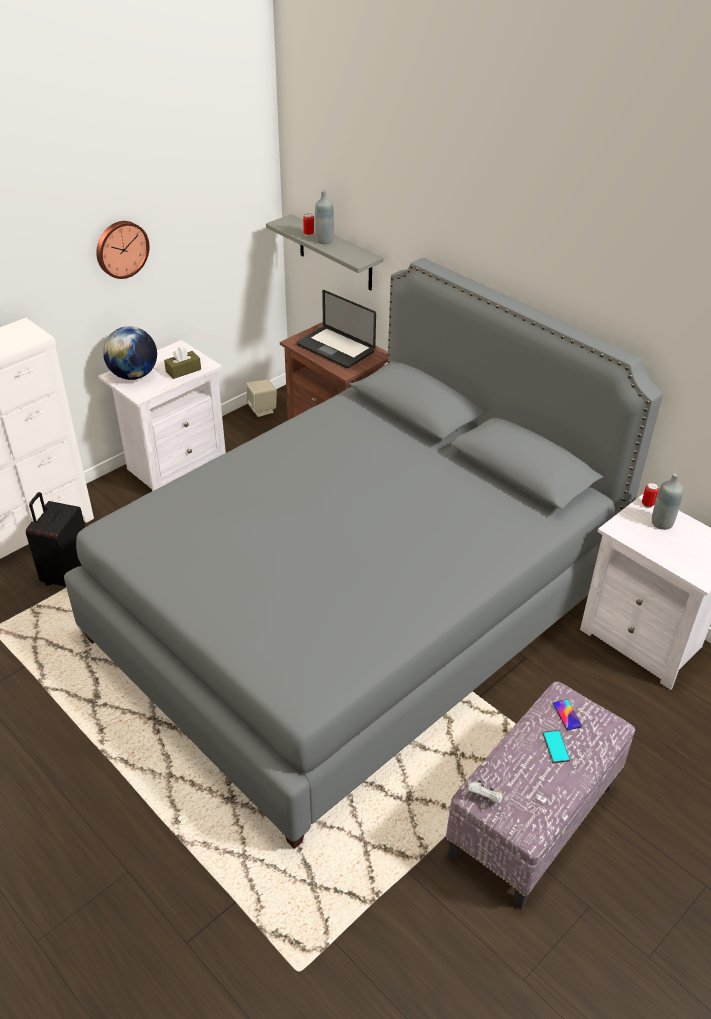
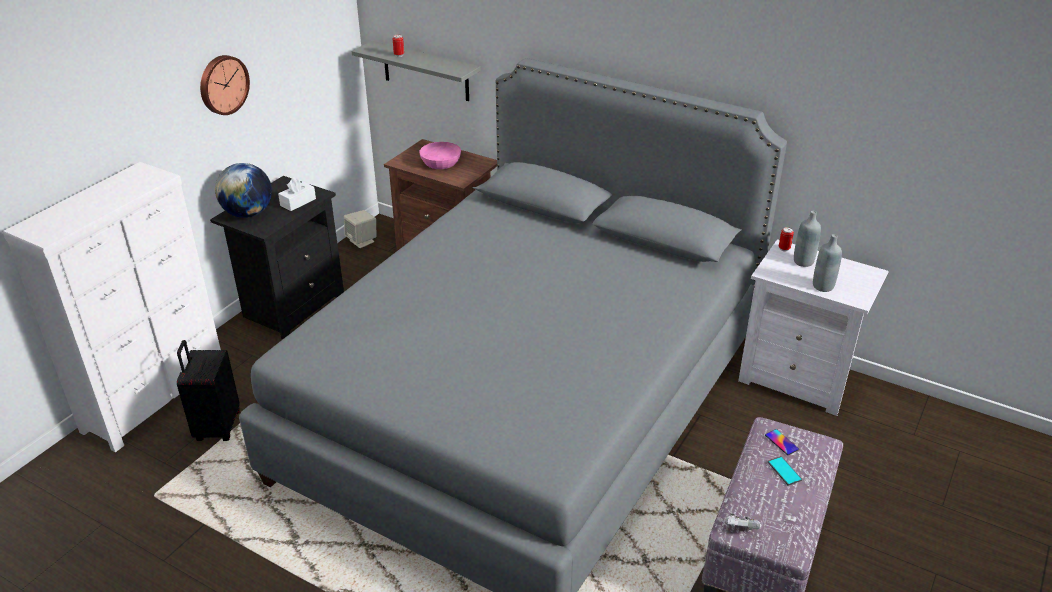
camera: 15 degrees left, 5 degrees down
(174, 465) = (292, 305): white nightstand -> black nightstand
(183, 370) = (298, 202): brown tissue box -> white tissue box
(324, 240) = (417, 58): grey bottle -> grey bottle (823, 286)
(335, 348) = (441, 162): laptop -> pink bowl

